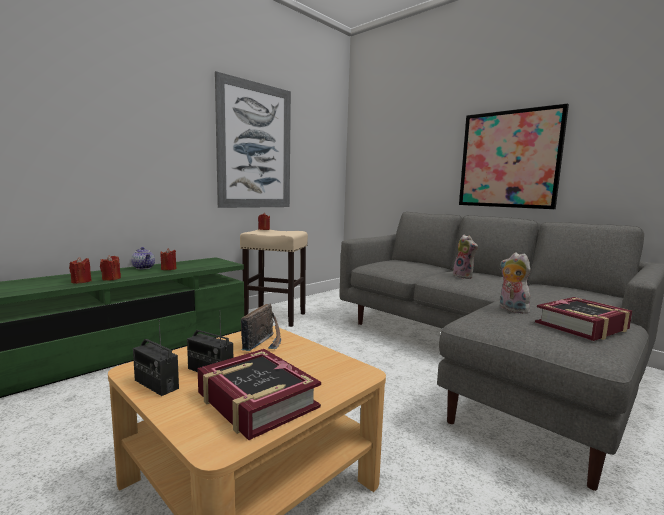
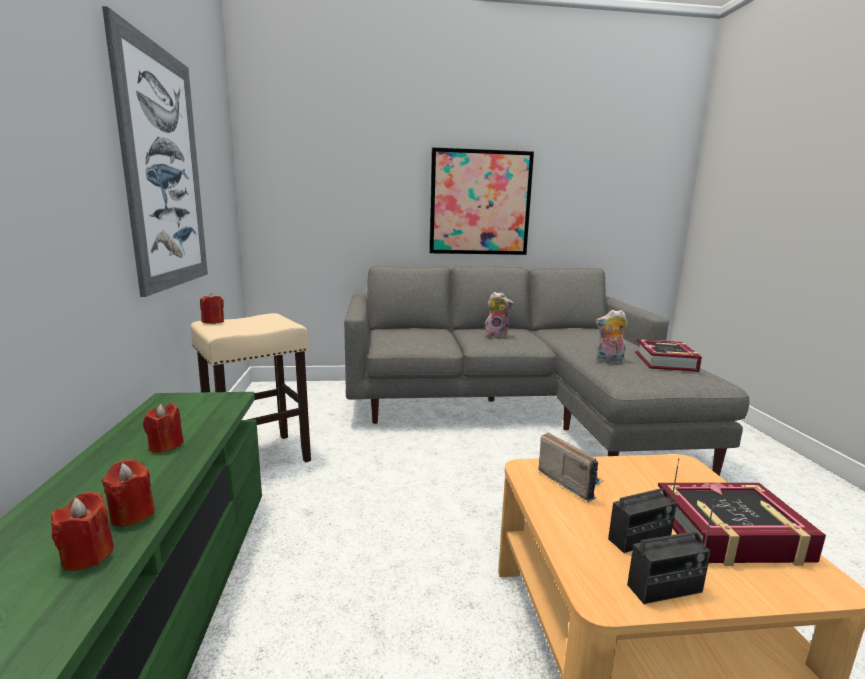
camera: 50 degrees left, 5 degrees up
(144, 268) = (102, 463): teapot -> none

